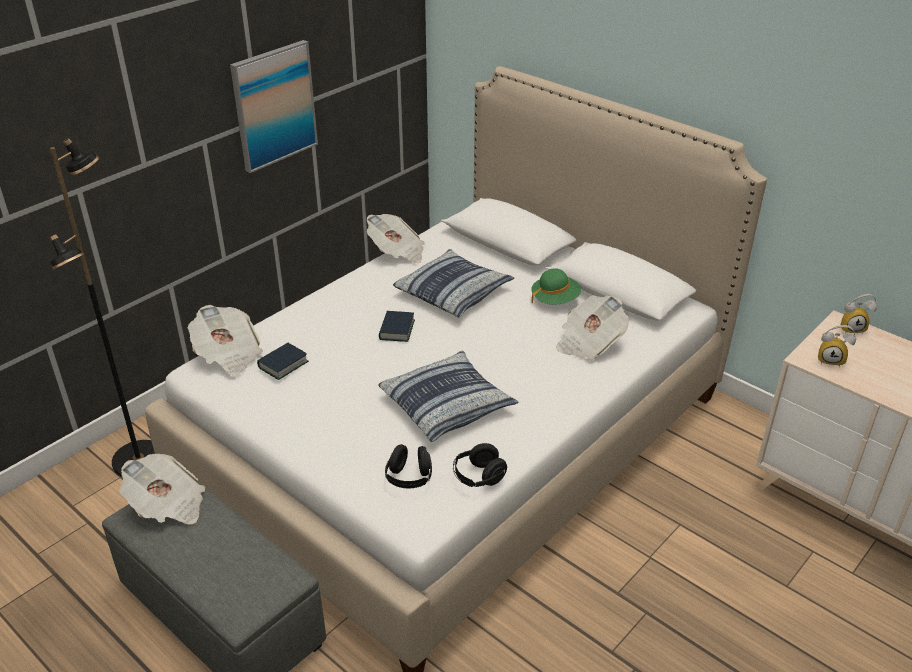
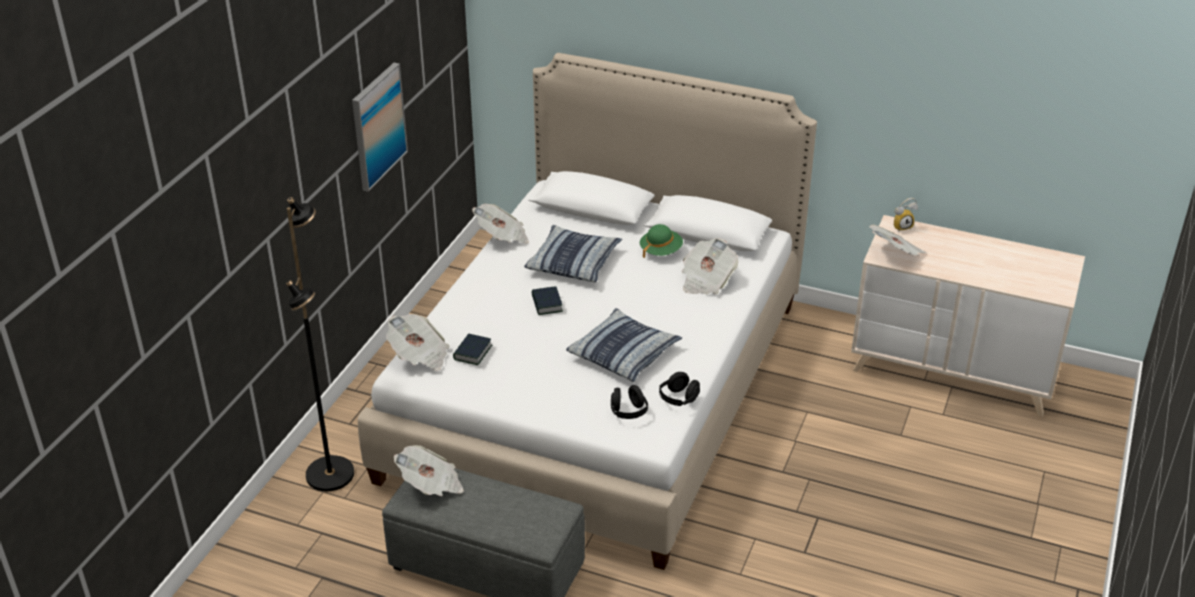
camera: 20 degrees left, 0 degrees up
(831, 360) = (896, 254): alarm clock -> newspaper

